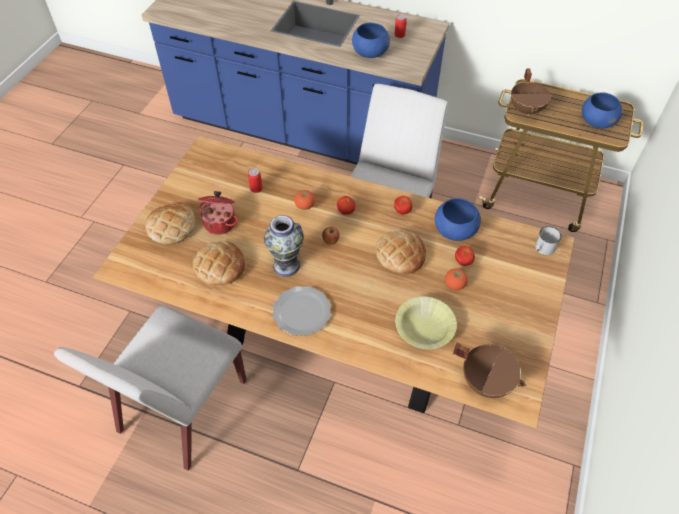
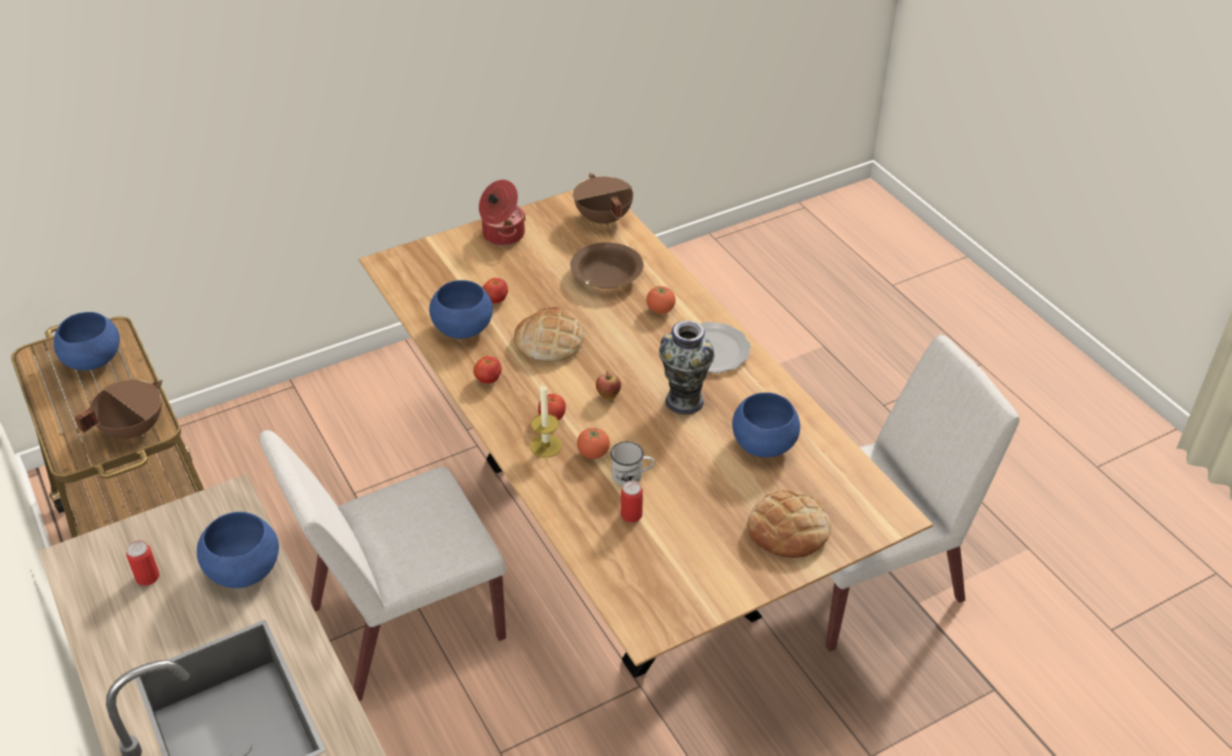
camera: 140 degrees left, 10 degrees down
(220, 222) = (719, 496): cooking pot -> cooking pot (502, 234)
(220, 266) = (763, 444): bread -> blue bowl
(332, 195) = (546, 445): none -> candle
(424, 328) = (606, 275): yellow bowl -> brown bowl
(454, 285) = (533, 288): tomato -> tomato (660, 310)
(542, 249) = (405, 266): white mug -> white mug (632, 475)

